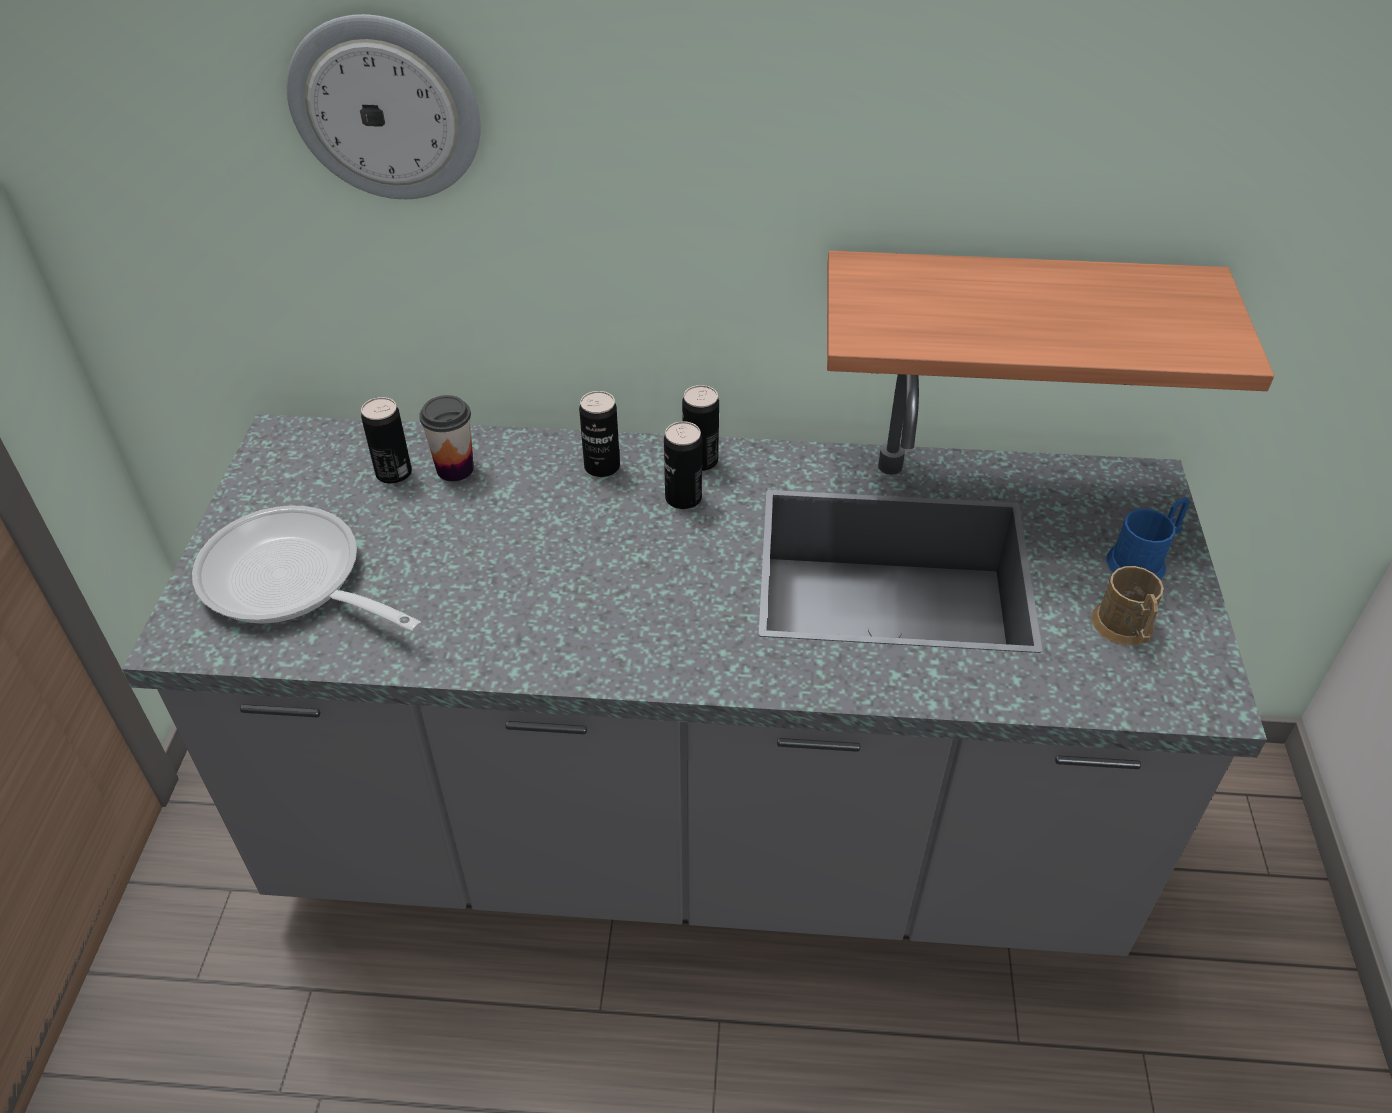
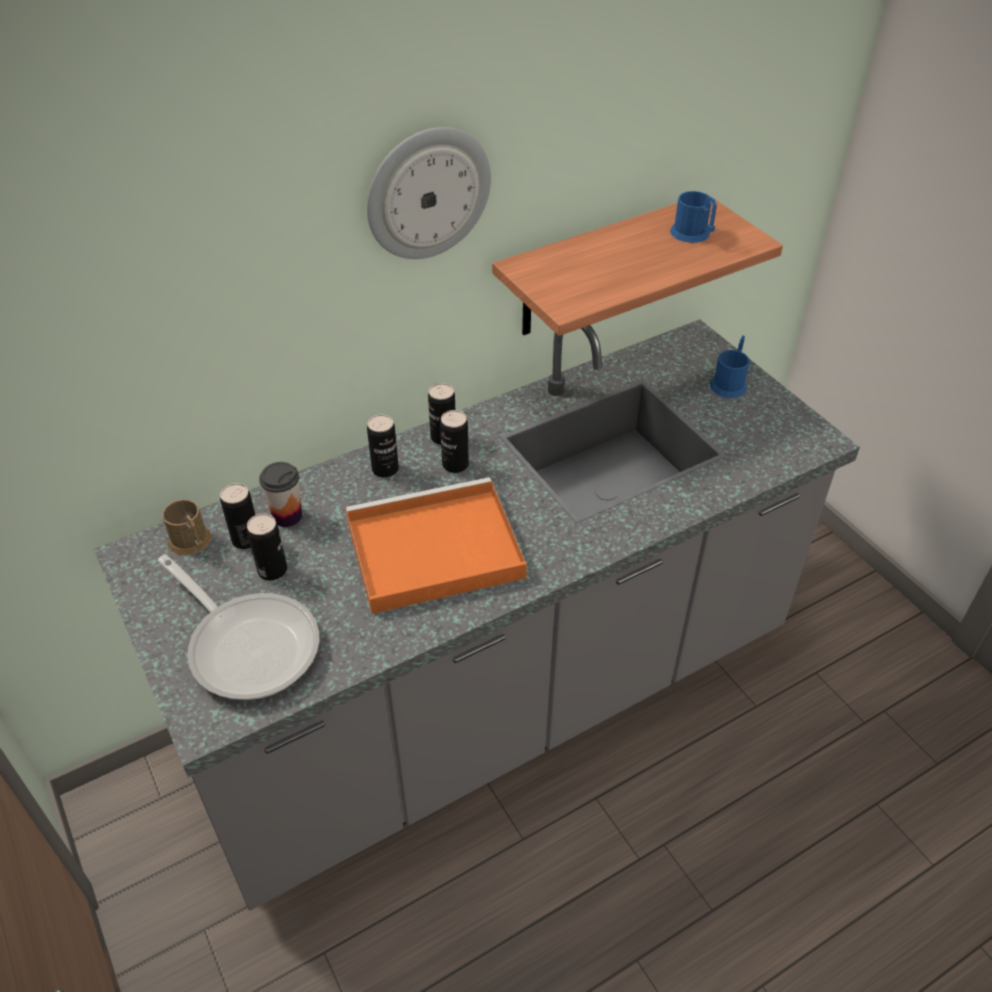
camera: 35 degrees left, 0 degrees up
(291, 582) = (248, 644): frying pan -> frying pan turned 135 degrees counterclockwise
(386, 108) = (182, 266): wall clock -> wall clock (427, 193)
(386, 518) = (272, 570): none -> can
(561, 582) = (431, 551): none -> orange tray
(1125, 629) = (753, 424): brown mug -> brown mug (192, 543)
(1144, 313) = (693, 235): none -> blue mug

